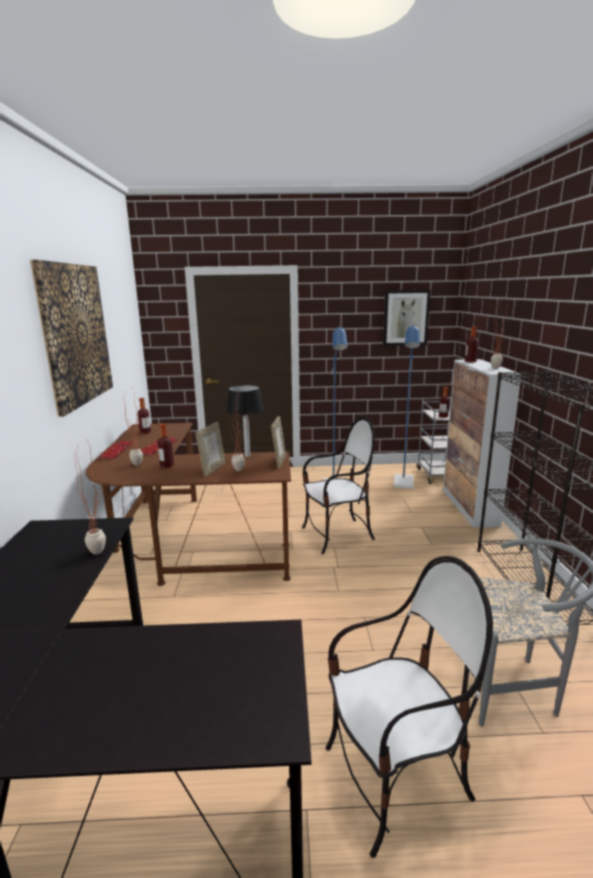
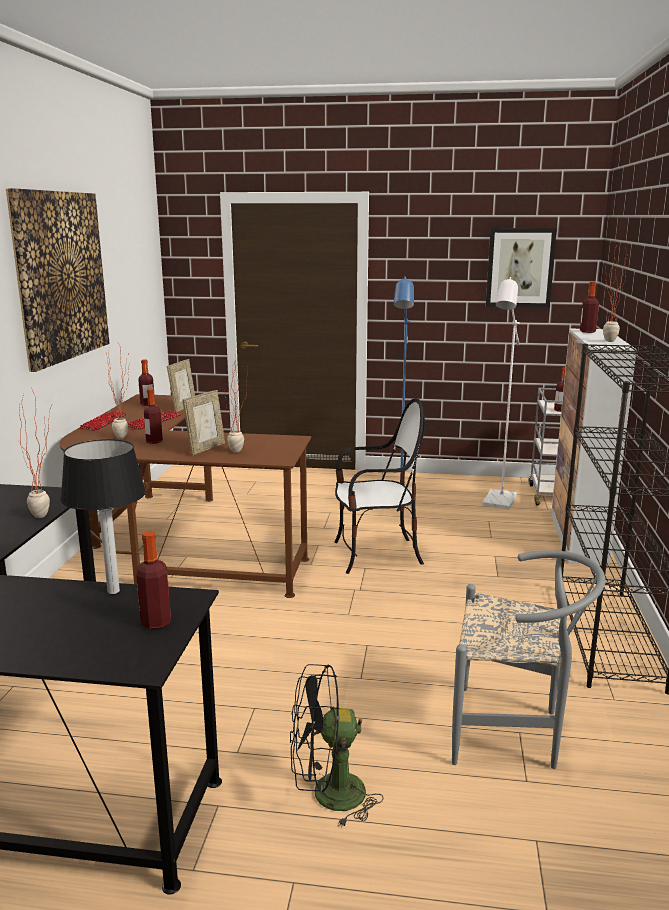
camera: 10 degrees right, 0 degrees up
(248, 456) = (256, 437): table lamp -> table lamp (114, 591)
(264, 669) = (156, 622): none -> bottle
(279, 462) = (291, 446): picture frame -> picture frame (183, 407)
(396, 779) = (327, 796): chair -> black fan
(403, 484) = (498, 503): blue floor lamp -> white floor lamp

